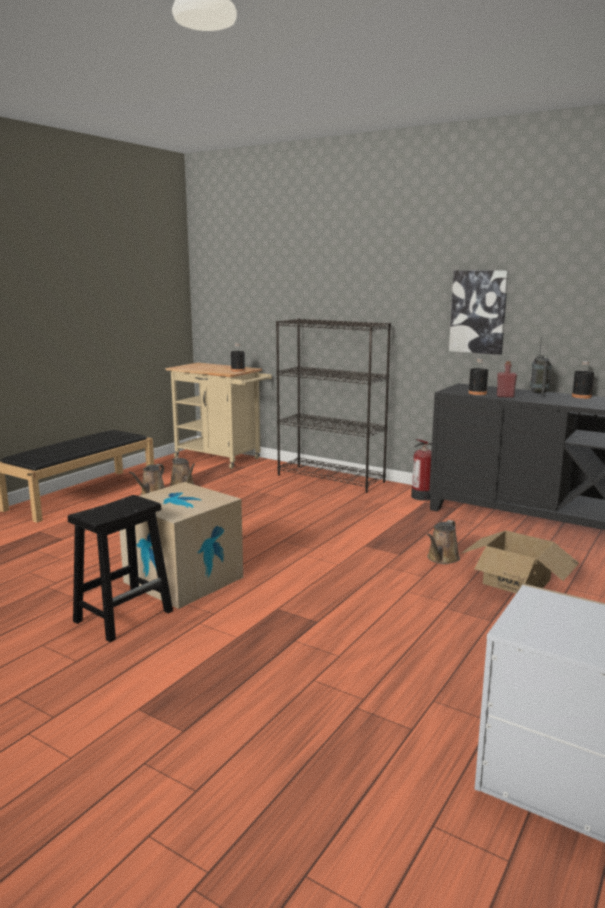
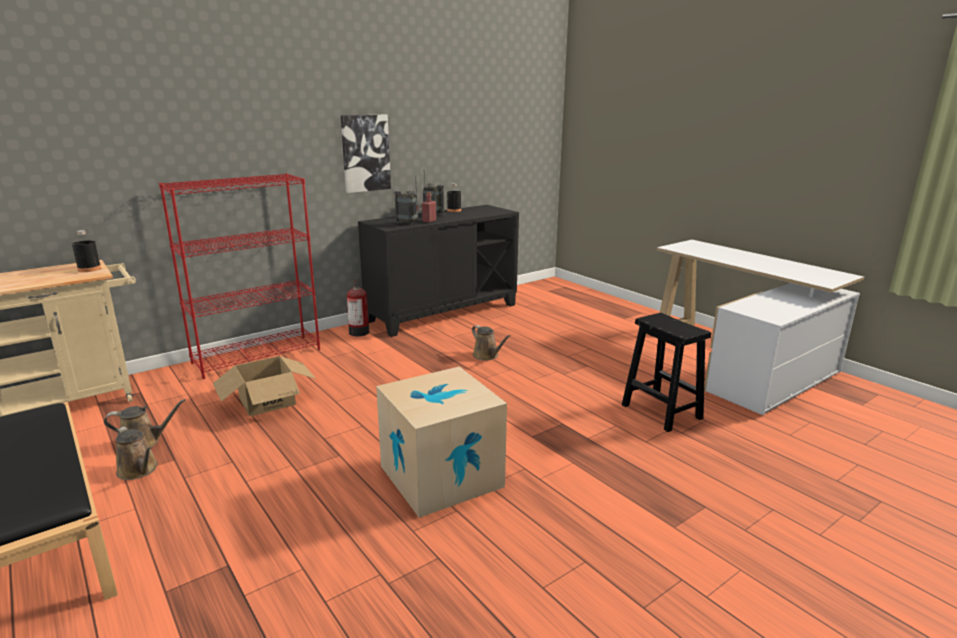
camera: 70 degrees left, 5 degrees up
(124, 615) = (502, 522): black stool -> black stool (660, 411)
(331, 478) = (258, 356): black bookcase -> red bookcase
(477, 393) = (408, 224): black bottle -> radio
(517, 581) = (539, 344): cardboard box -> cardboard box (267, 401)

